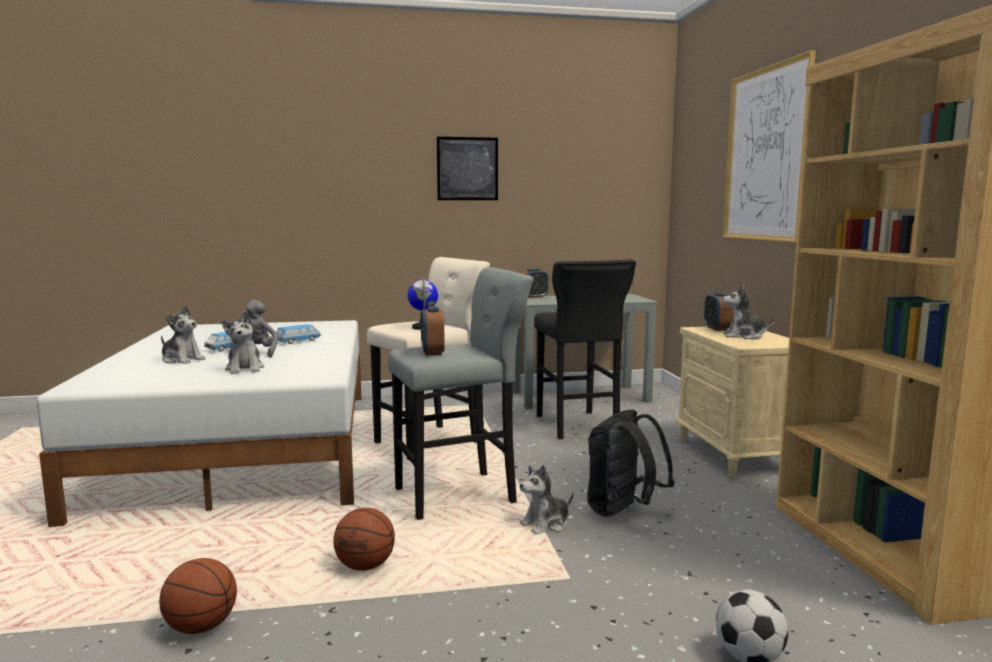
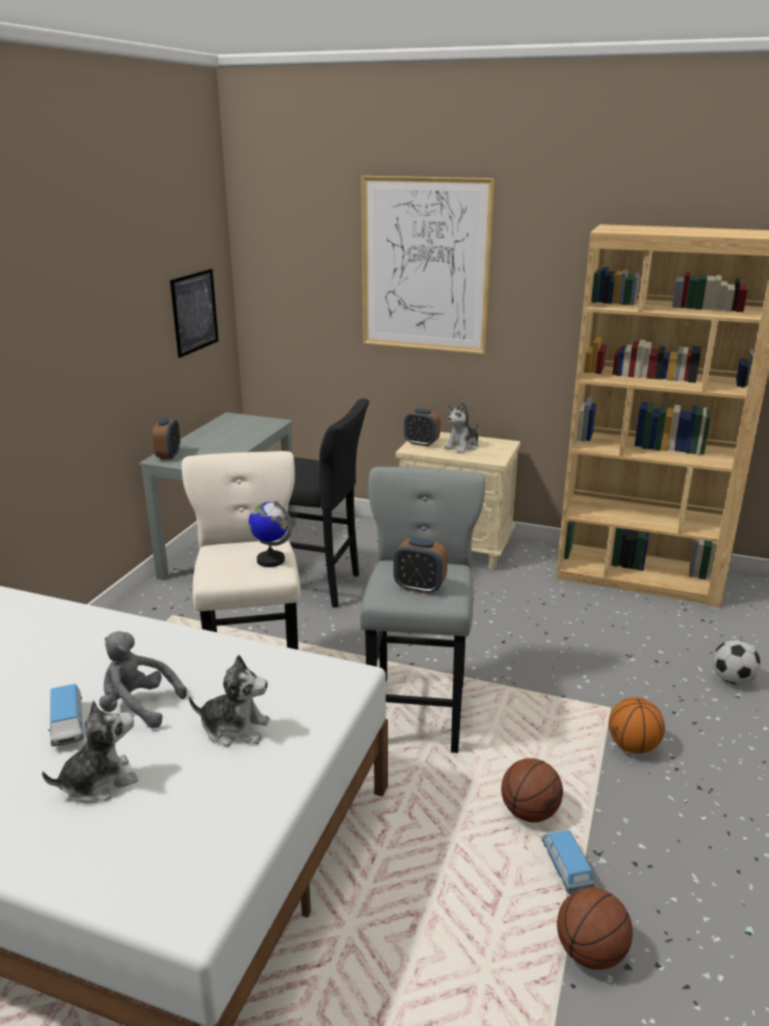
camera: 60 degrees left, 15 degrees up
(298, 341) = (99, 658): toy car -> toy car (566, 867)
(467, 169) = (67, 302): picture -> picture (194, 312)
(516, 603) = (633, 746): none -> basketball
(546, 524) = (515, 685): plush toy -> none
(623, 511) = (517, 640): black backpack -> none

